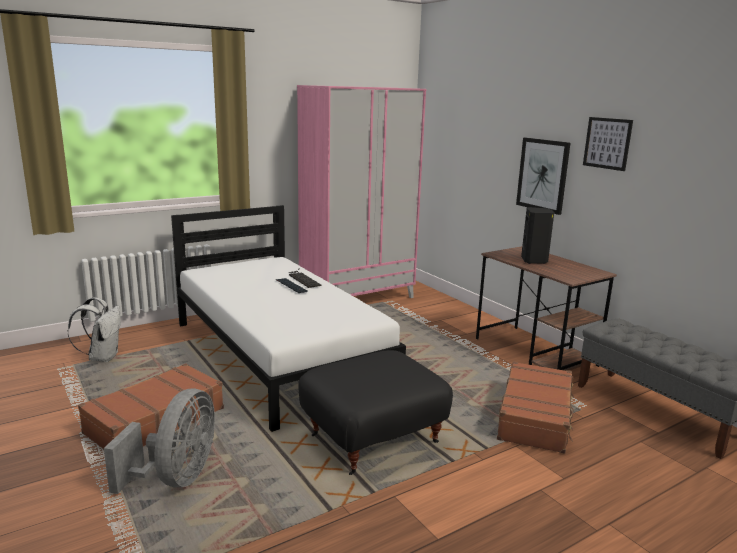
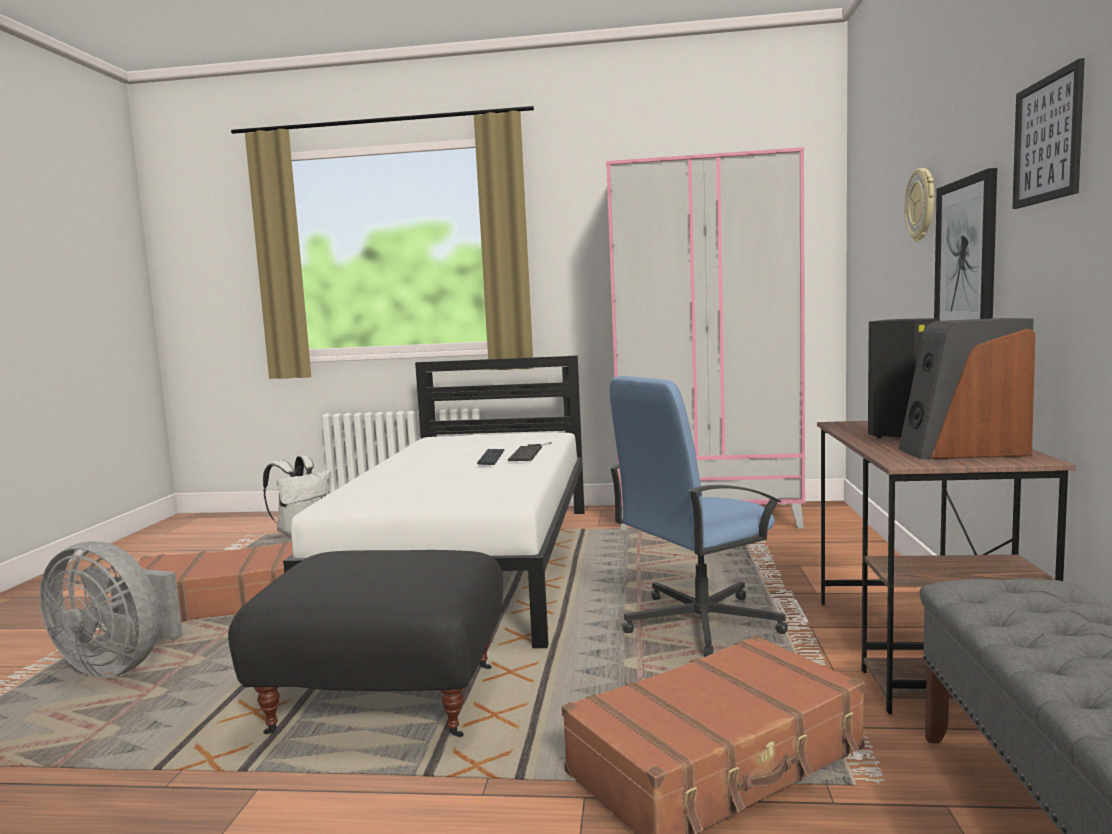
camera: 40 degrees right, 10 degrees down
(176, 478) = (119, 665): grey fan -> grey fan turned 60 degrees clockwise
(445, 361) = (699, 623): none -> blue office chair
(504, 139) = (922, 205): none -> wall clock
(574, 270) = (962, 452): none -> speaker

